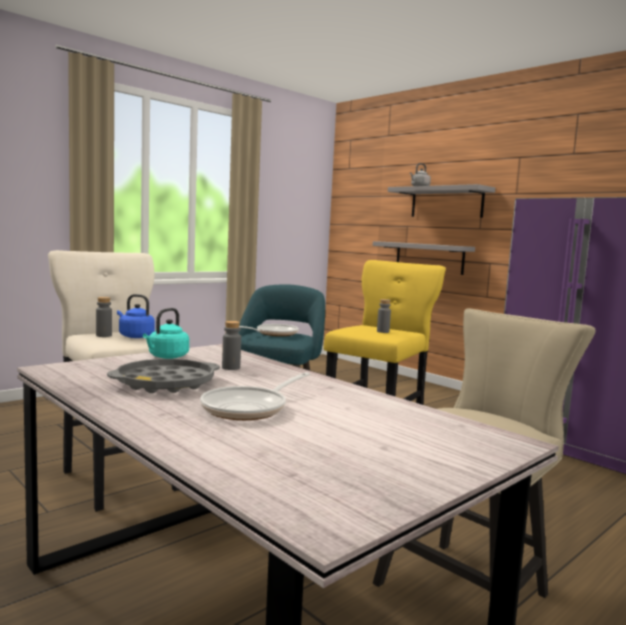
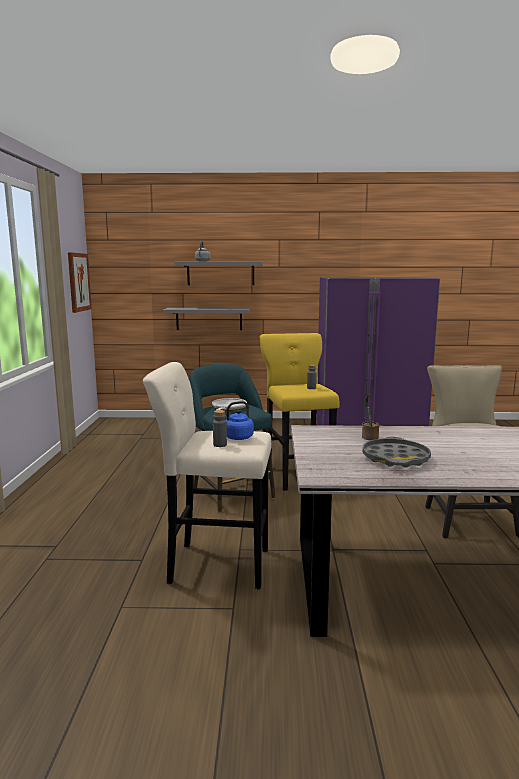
camera: 45 degrees left, 5 degrees up
(167, 357) = (318, 444): turquoise kettle -> none
(231, 368) = (369, 438): grey bottle -> potted plant
(249, 408) = (469, 454): frying pan -> none
(306, 209) = (78, 282): none -> picture

